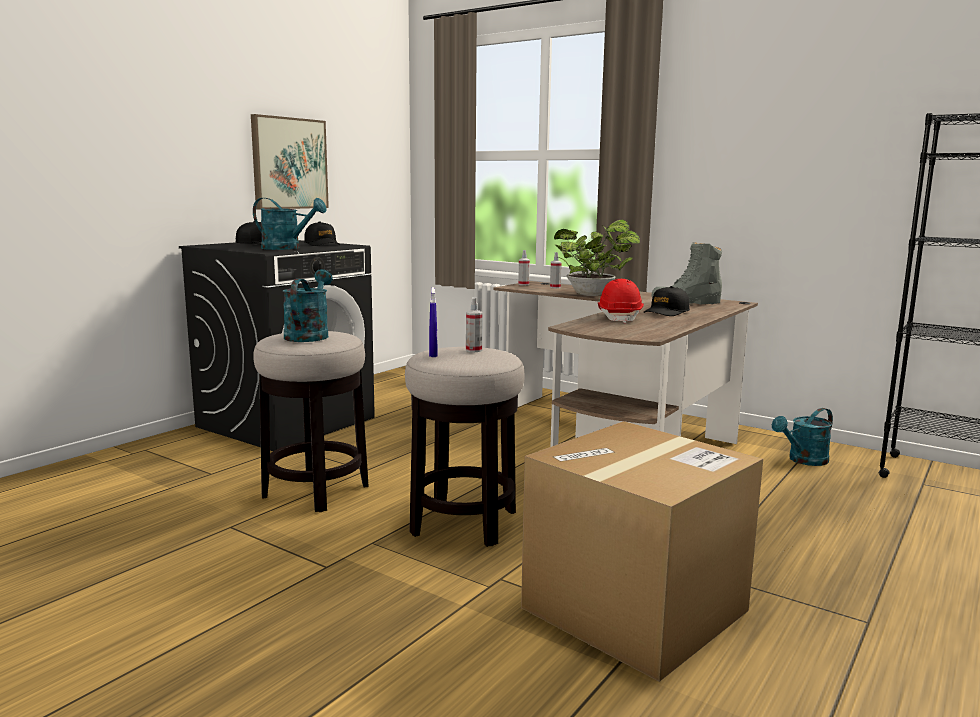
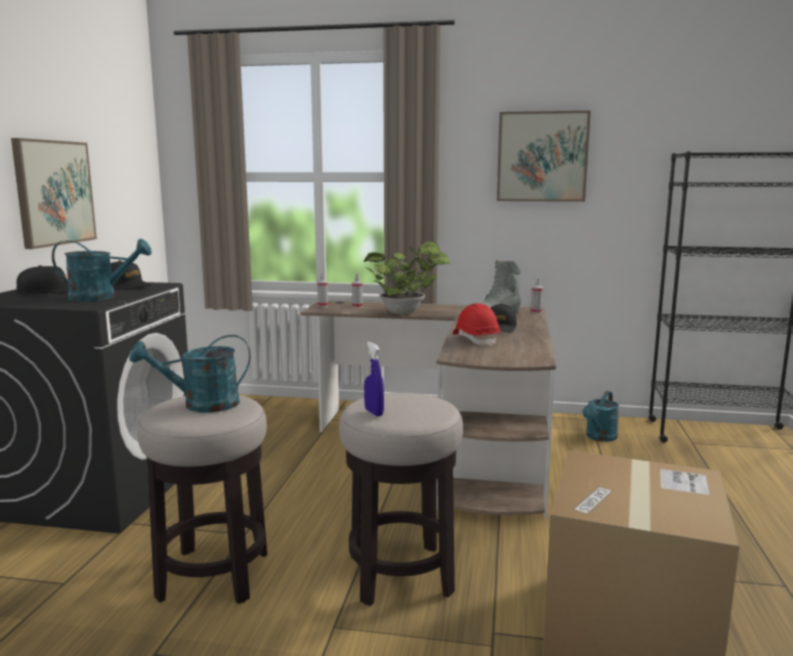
camera: 25 degrees left, 0 degrees up
(309, 335) = (201, 405): turquoise watering can -> turquoise watering can turned 90 degrees counterclockwise
(473, 350) = (402, 399): spray bottle -> spray bottle (536, 312)
(775, 128) = (542, 157): none -> picture

